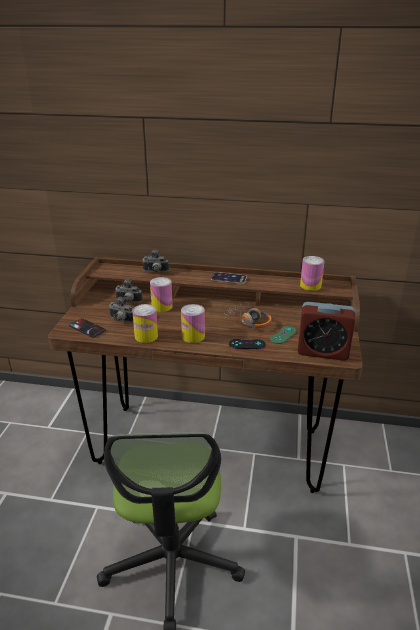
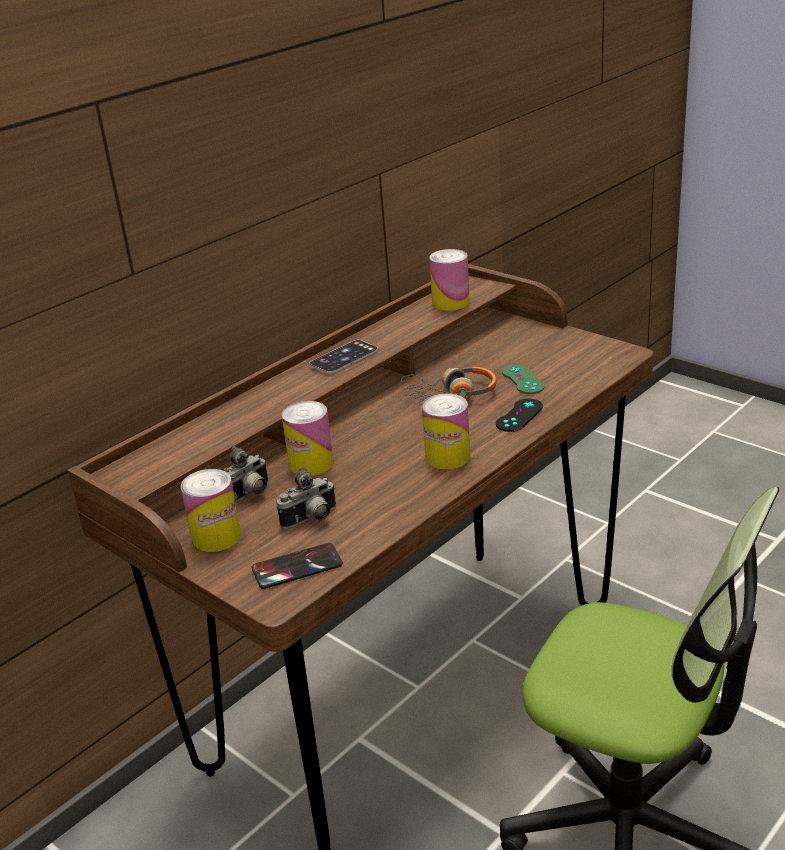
camera: 55 degrees left, 0 degrees up
(146, 336) = (399, 504): can -> can (216, 537)
(155, 272) = (226, 419): camera -> none
(323, 352) = (595, 364): alarm clock -> none

